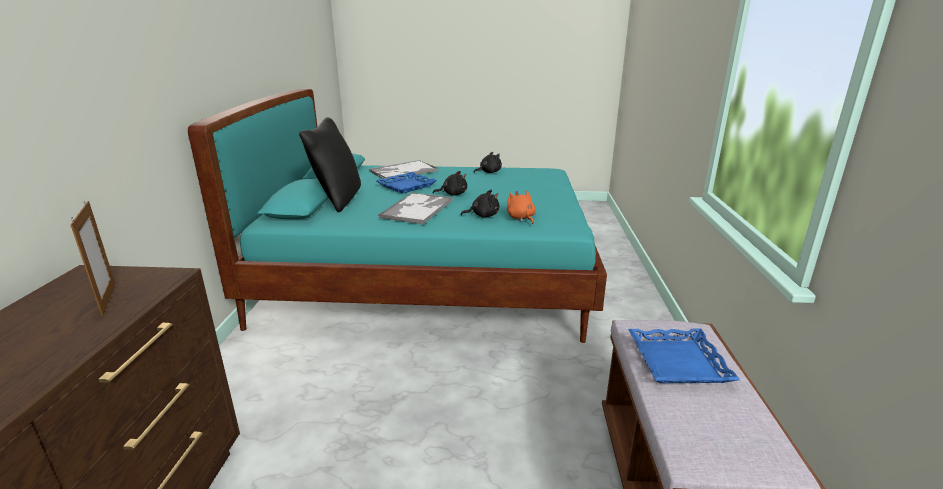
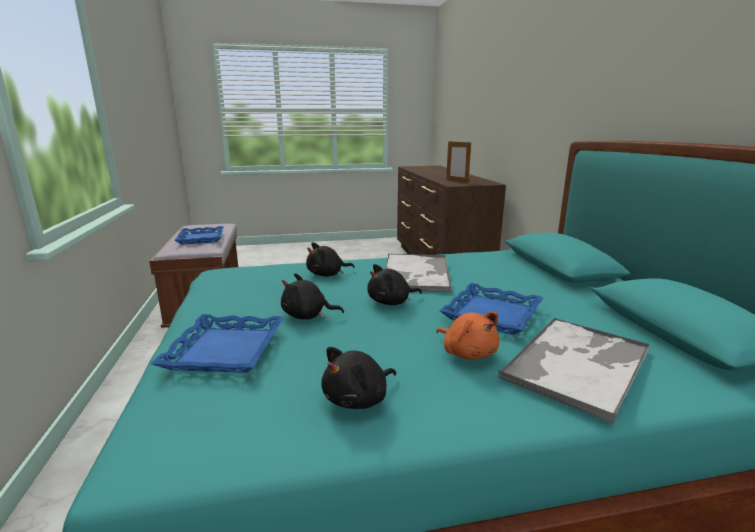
camera: 165 degrees right, 5 degrees down
(337, 199) = (545, 281): black pillow -> none
(502, 195) = (307, 316): none -> black plush toy
(521, 218) = (278, 273): orange plush toy -> orange plush toy (467, 353)
(540, 185) = (224, 350): none -> blue tray

